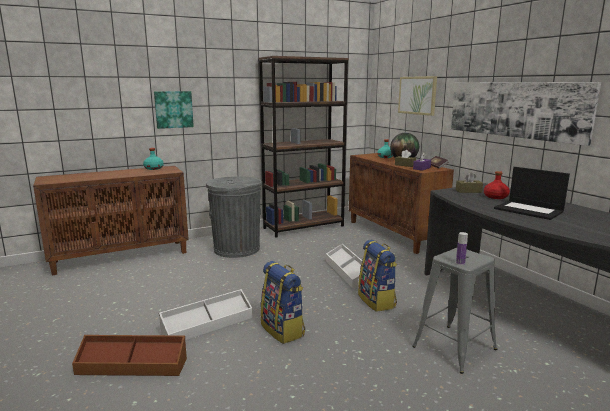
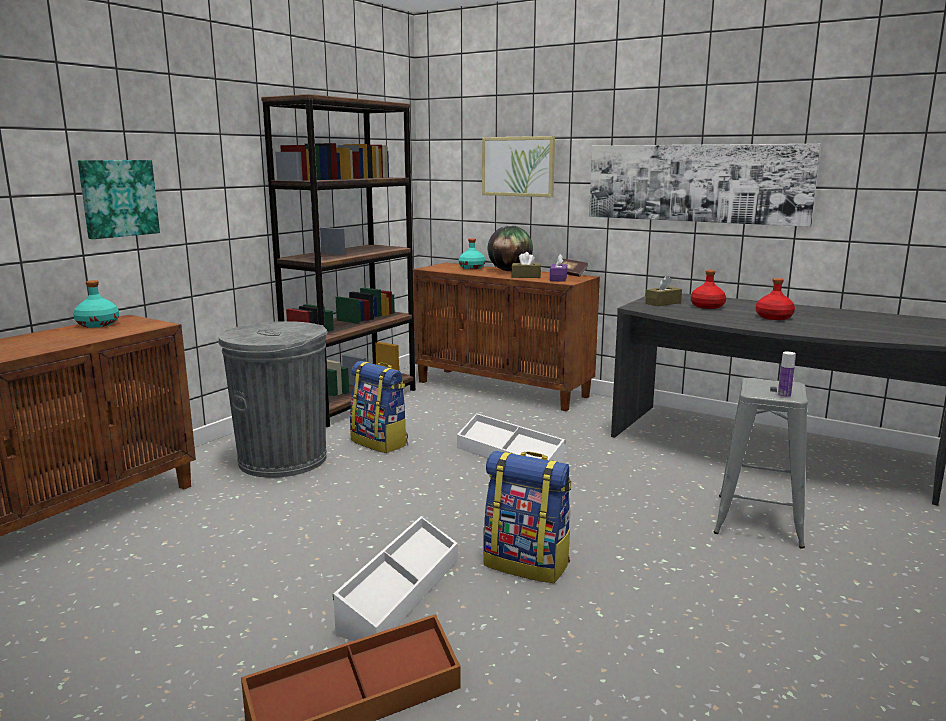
camera: 30 degrees left, 0 degrees up
(377, 301) = (599, 487): backpack -> backpack (380, 442)
(529, 210) = (774, 317): laptop -> red bottle

